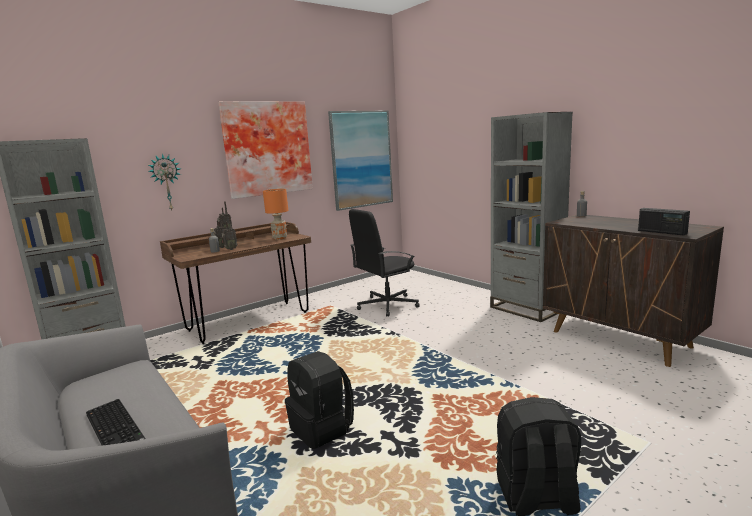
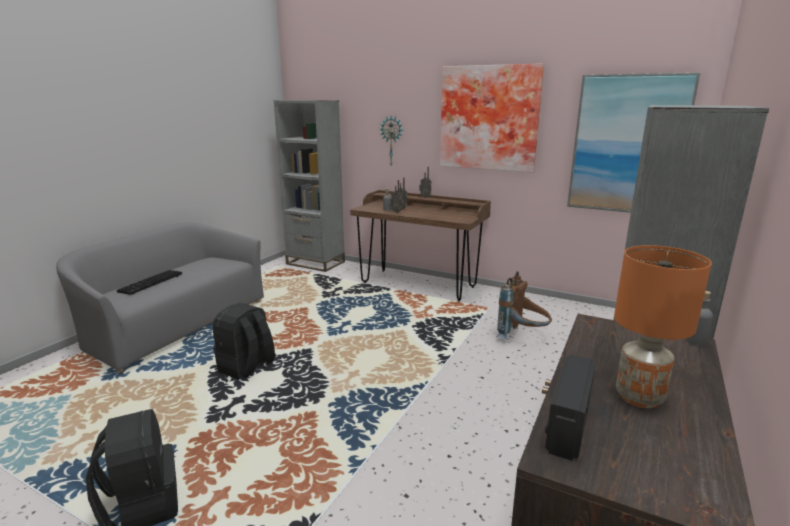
camera: 65 degrees right, 5 degrees up
(280, 238) = (451, 216): orange table lamp -> orange table lamp (640, 397)
(386, 305) = (522, 337): black office chair -> brown backpack

